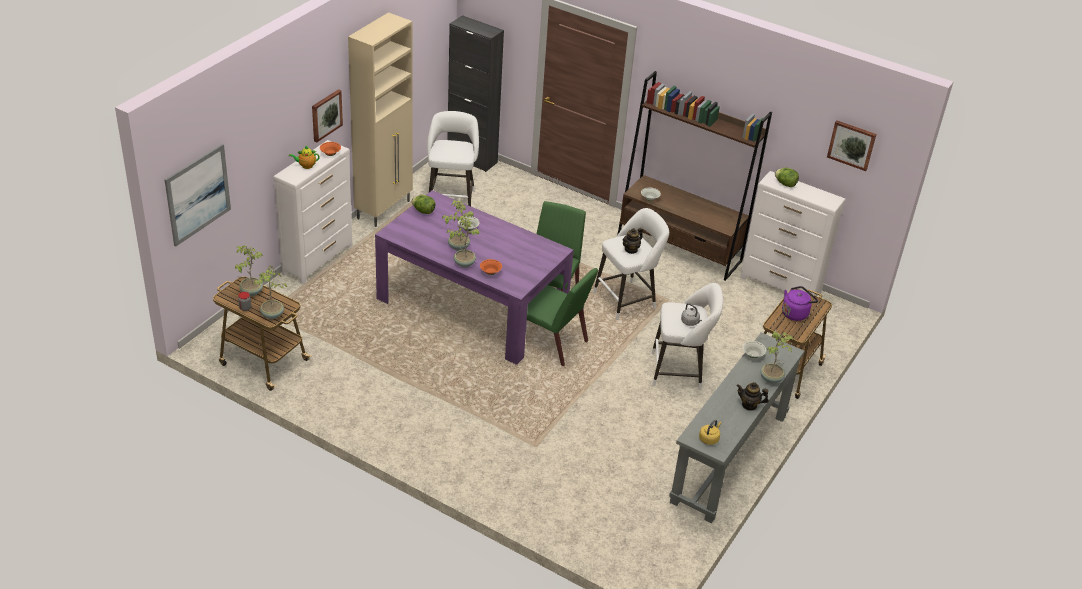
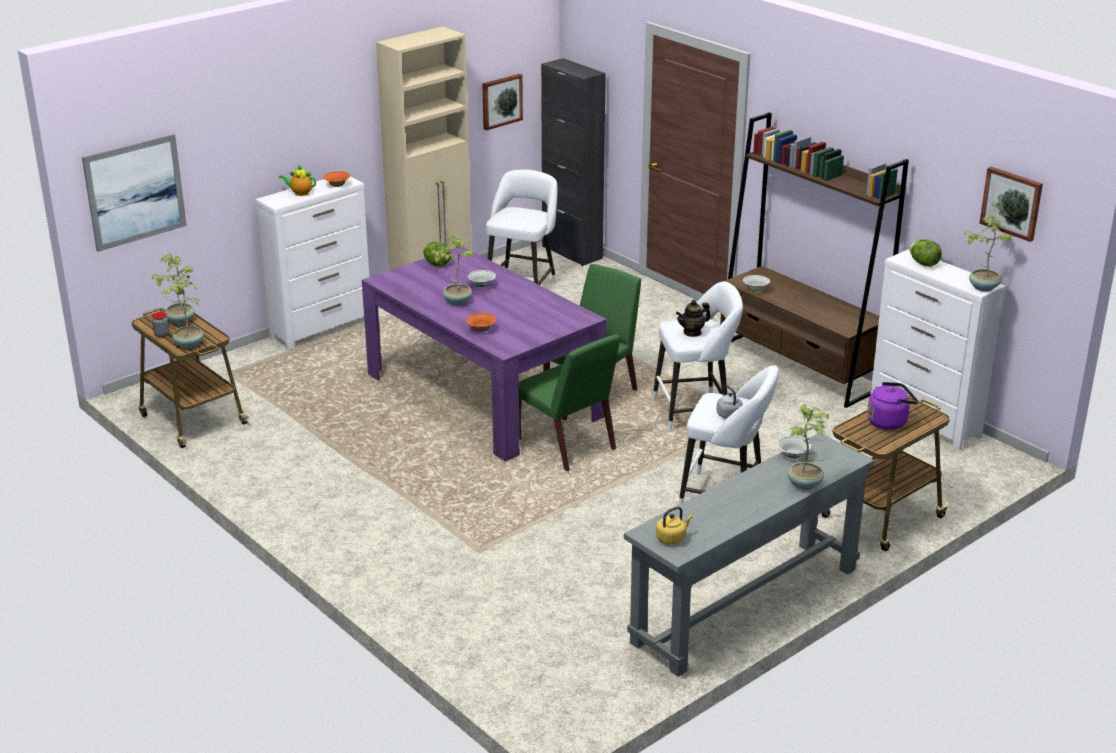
camera: 20 degrees right, 10 degrees down
(326, 115) = (342, 140): picture -> picture (501, 101)
(464, 263) = (453, 317): potted plant -> potted plant (983, 287)
(749, 405) = (754, 509): teapot -> none

